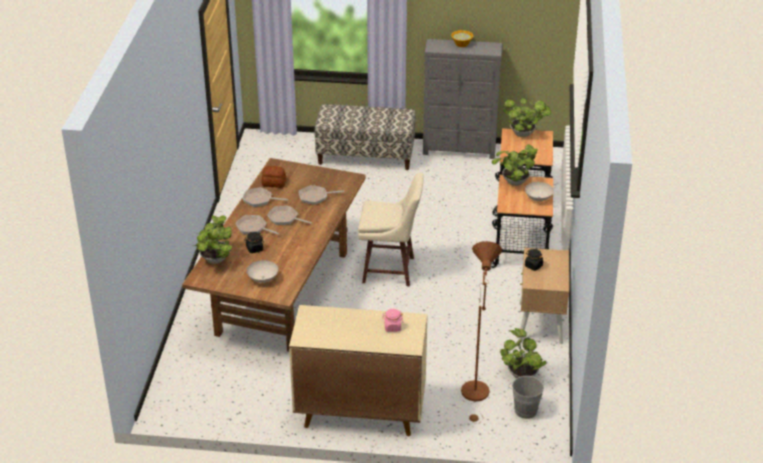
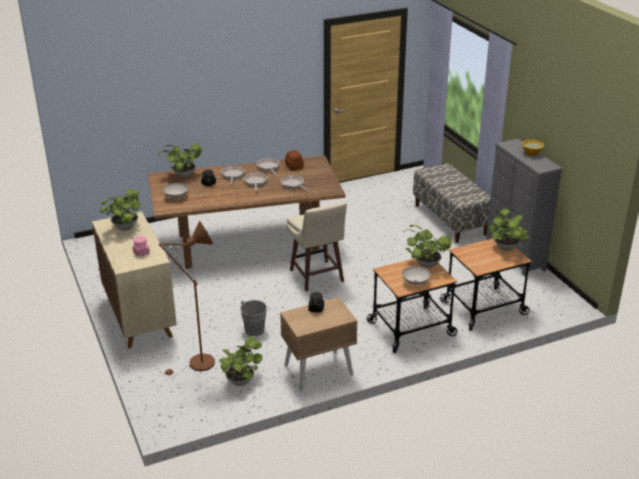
camera: 60 degrees right, 5 degrees down
(328, 326) = (124, 228): none -> potted plant
(524, 409) = (198, 395): grey bucket -> grey bucket (256, 329)

